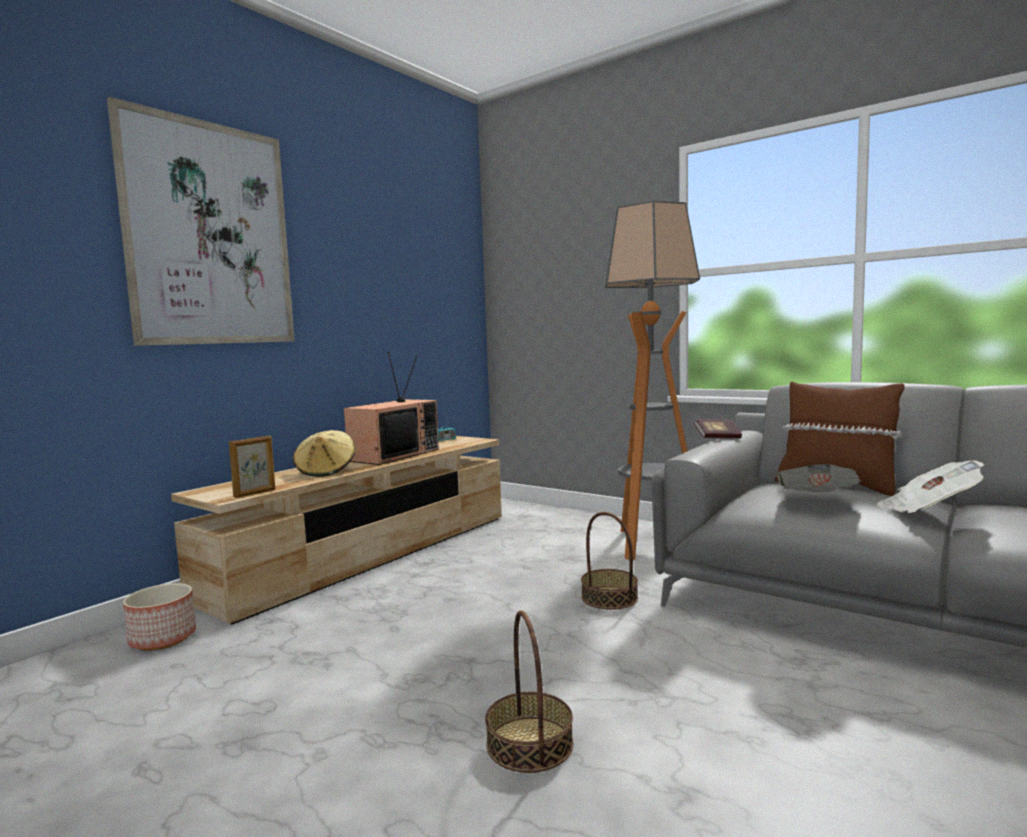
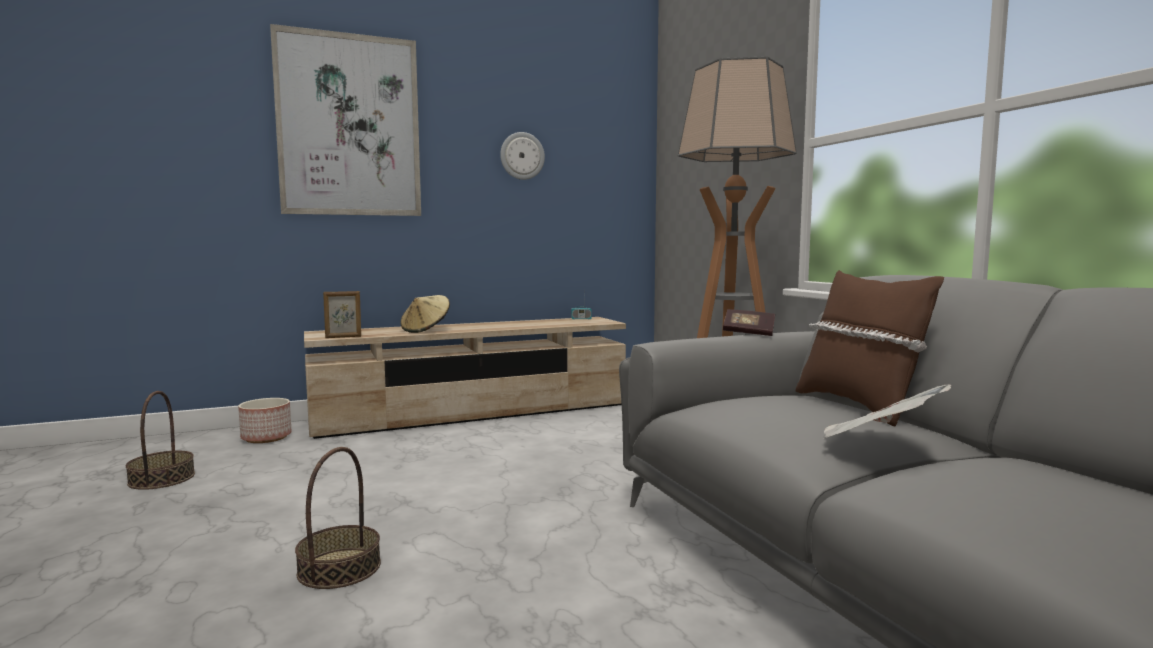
camera: 30 degrees right, 0 degrees up
(381, 274) = (522, 156): none -> wall clock
(394, 455) = (506, 325): television -> none
(609, 597) = (597, 487): basket -> basket (162, 479)
(816, 501) = (768, 413): newspaper -> none

